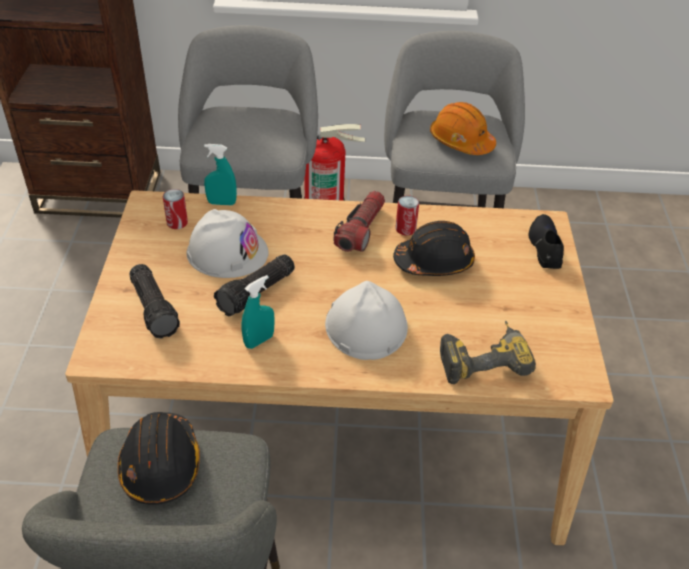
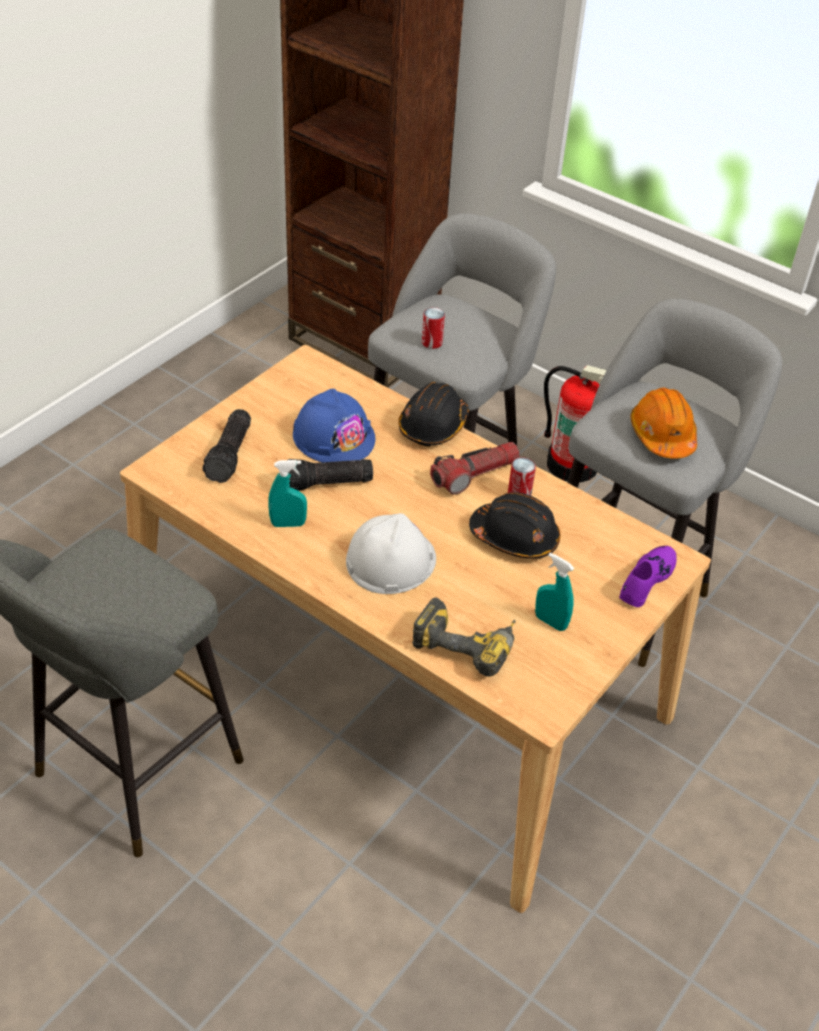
camera: 35 degrees right, 0 degrees up
(161, 464) = (119, 572): black hard hat -> black hard hat (433, 426)
(177, 223) = (316, 391): can -> can (432, 342)
(222, 203) = (371, 391): turquoise spray bottle -> turquoise spray bottle (550, 622)
(227, 252) = (334, 436): white hard hat -> blue hard hat
(545, 246) = (646, 580): black shoe -> purple shoe

